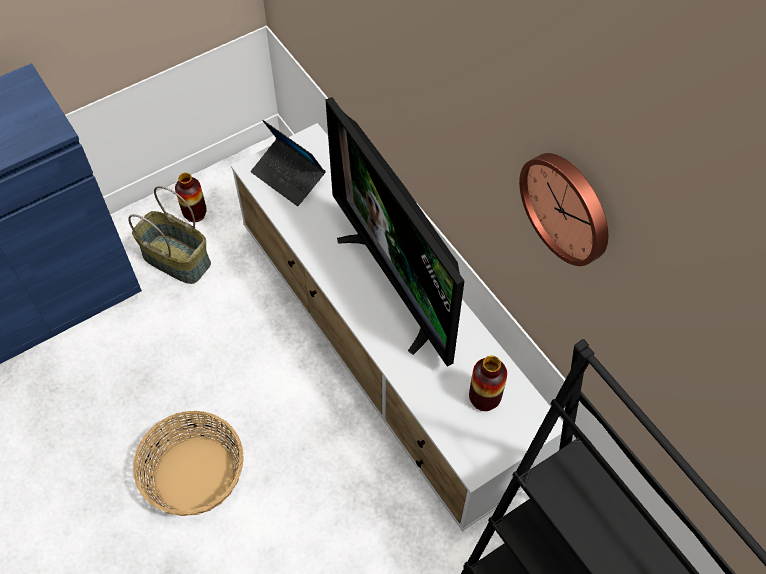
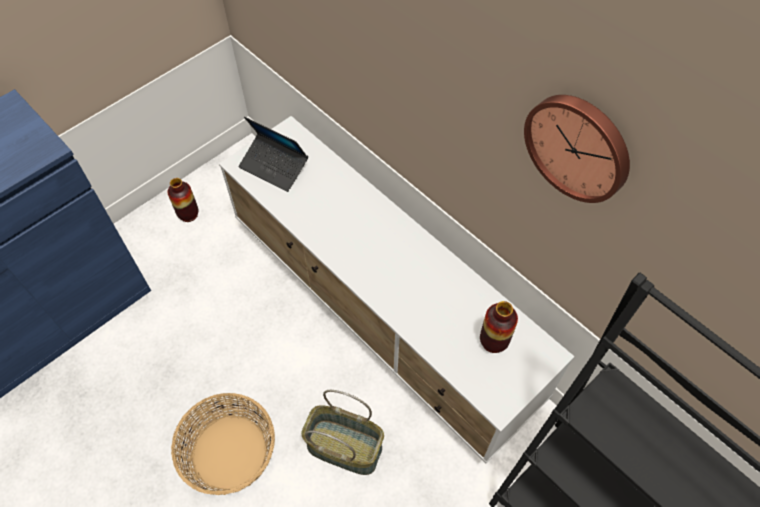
camera: 10 degrees left, 0 degrees up
(177, 259) = (179, 257): basket -> basket (345, 446)
(398, 283) = (393, 248): television -> none

